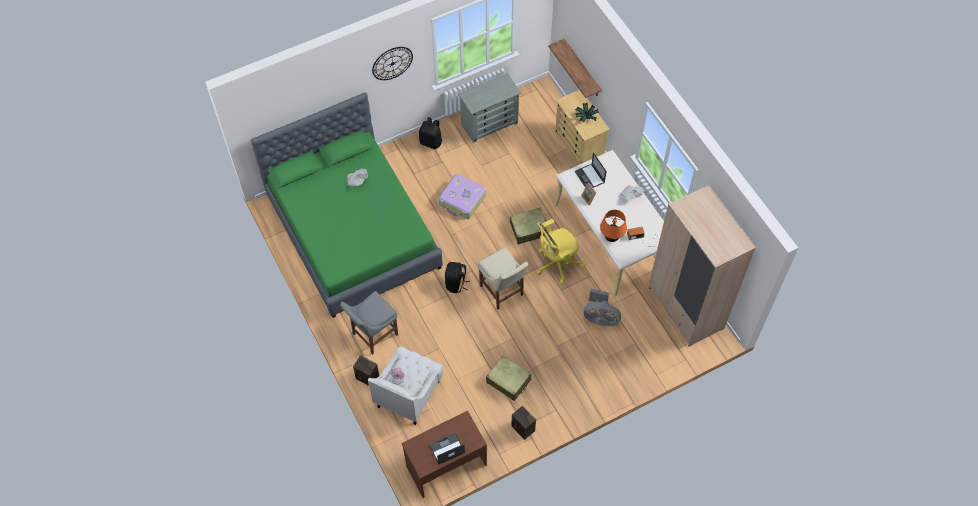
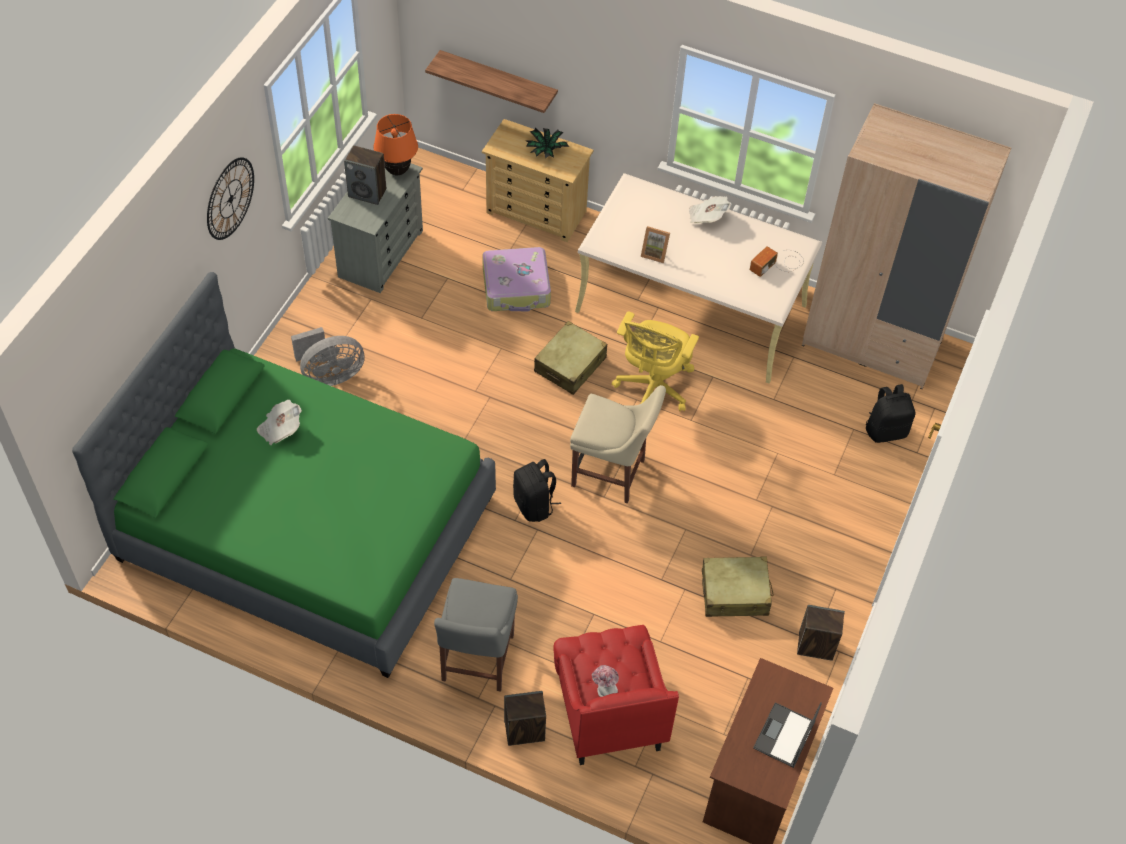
camera: 40 degrees left, 5 degrees down
(409, 393) = (608, 711): white armchair -> red armchair
(431, 142) = (315, 327): black backpack -> black backpack (886, 430)
(462, 200) = (437, 382): suitcase -> suitcase (517, 287)
(485, 91) = (367, 193): none -> speaker
(590, 177) = (629, 225): laptop -> none
(600, 318) = (777, 424): grey fan -> grey fan (330, 375)
(611, 238) = (734, 288): orange table lamp -> orange table lamp (397, 171)

